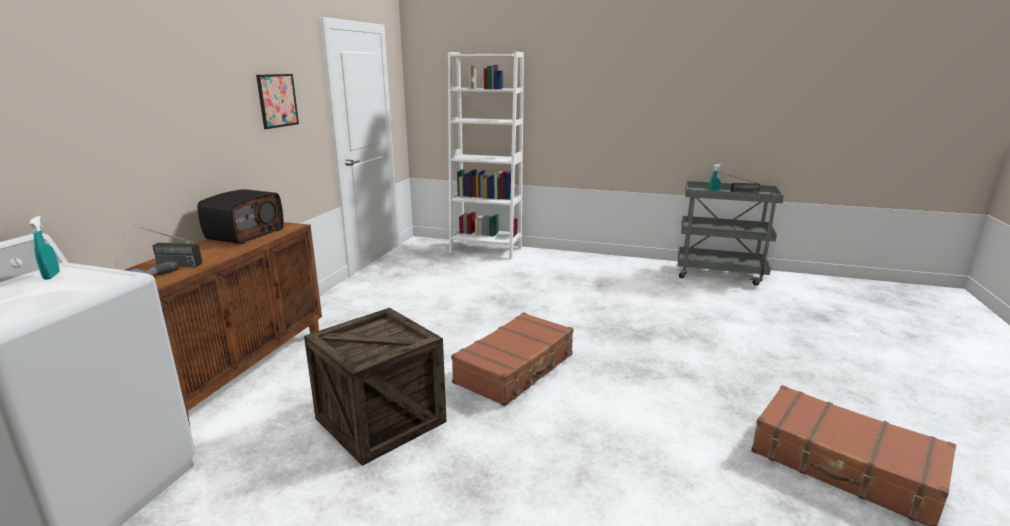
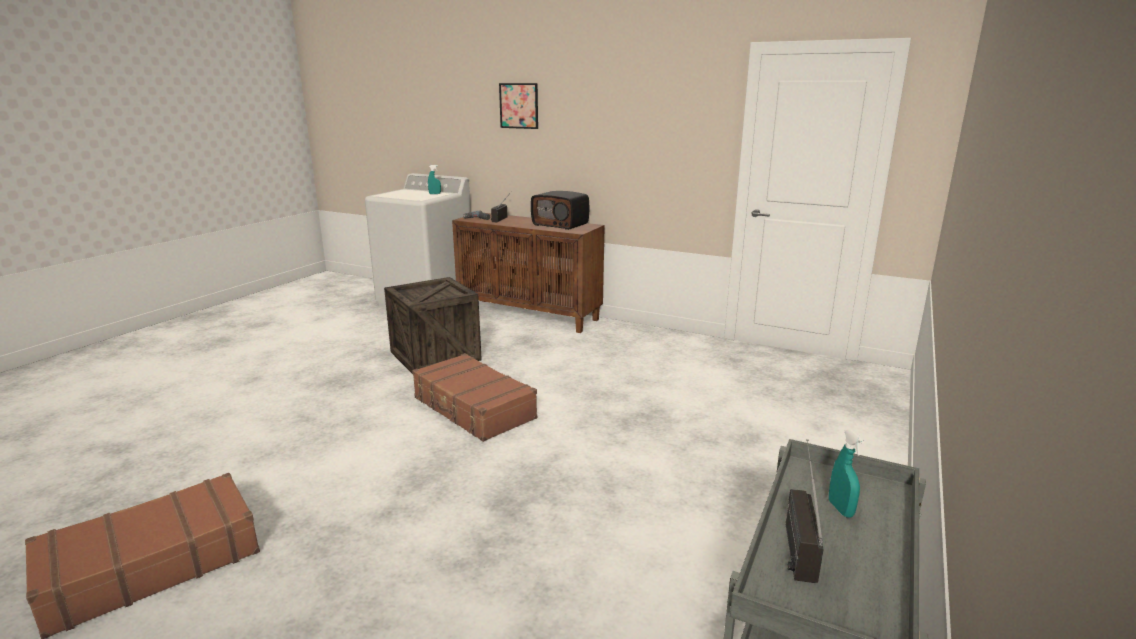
camera: 100 degrees right, 0 degrees up
(277, 100) = (657, 129): picture -> picture (519, 105)
(486, 250) = (865, 420): white bookcase -> none

